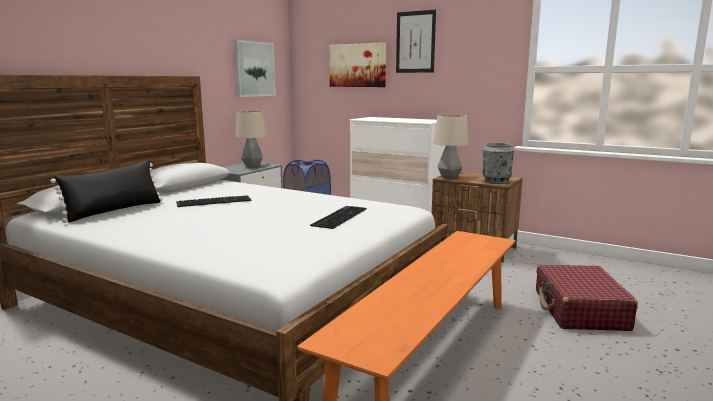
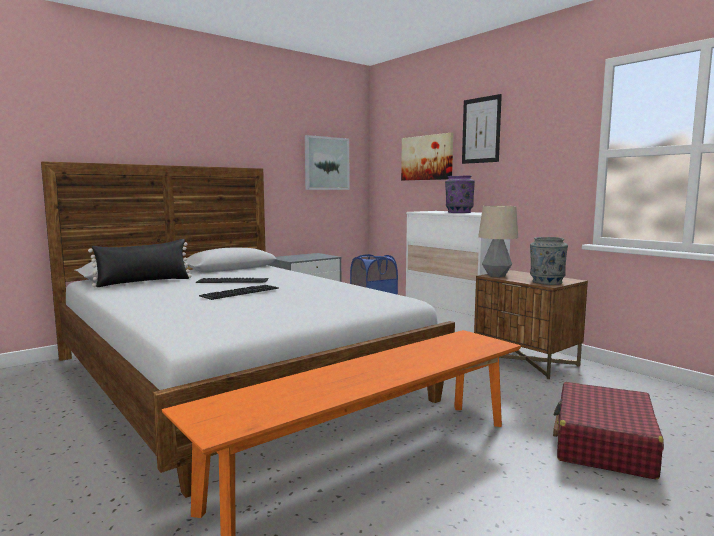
camera: 20 degrees right, 5 degrees down
(252, 166) = (311, 256): table lamp -> none
(339, 216) = (321, 300): keyboard -> keyboard (240, 291)
(400, 119) = (458, 212): none -> purple vase

